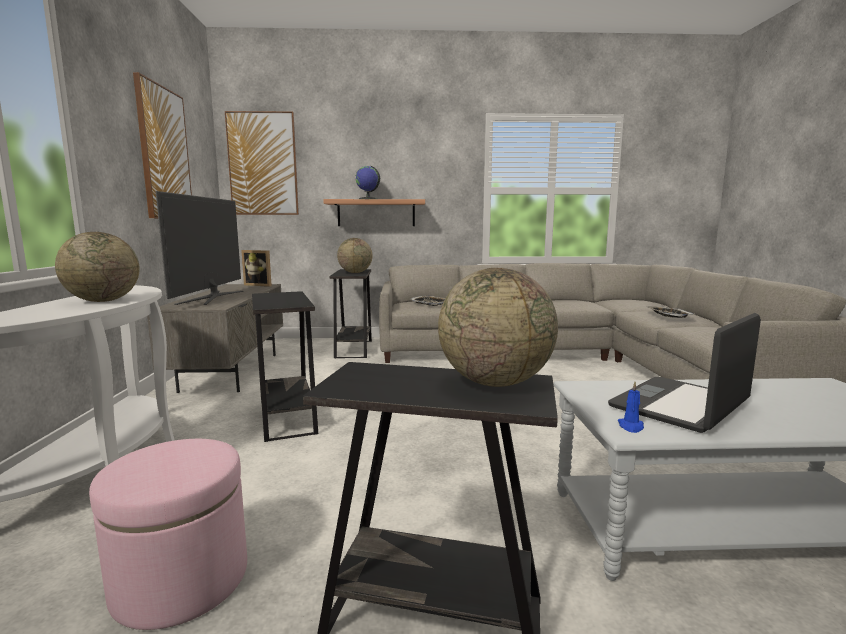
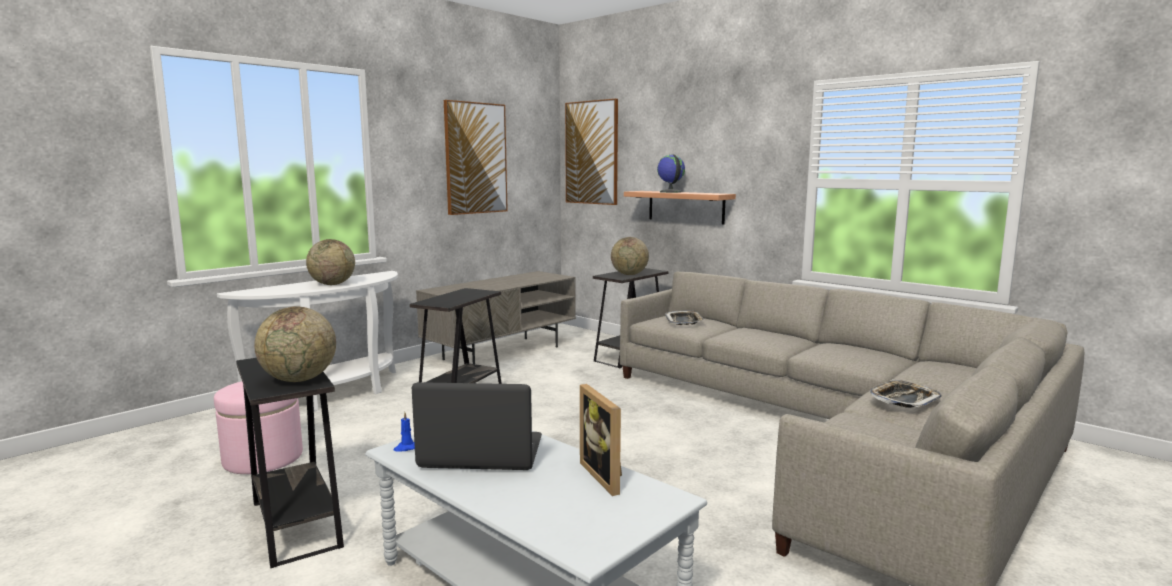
camera: 45 degrees right, 0 degrees up
(212, 297) = (483, 284): television -> none
(260, 285) = (555, 276): picture frame -> picture frame (607, 476)

